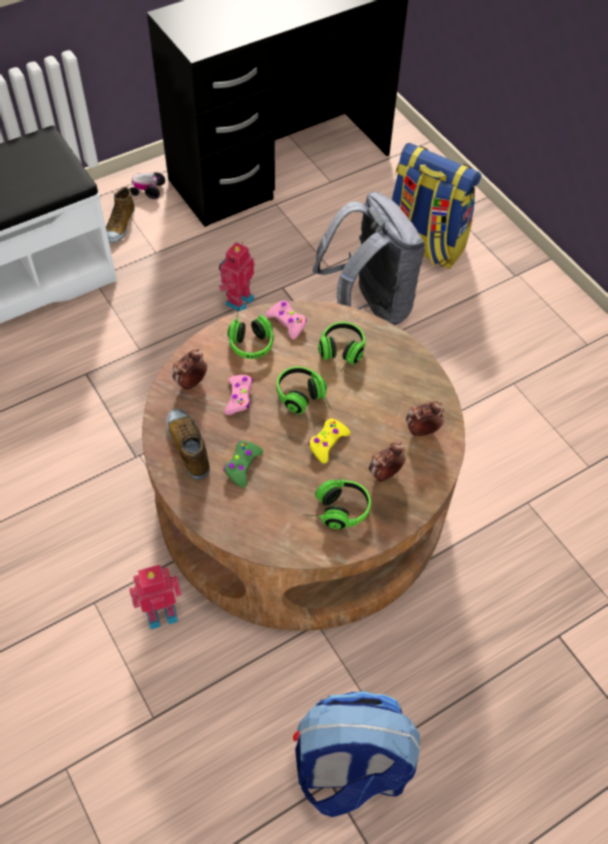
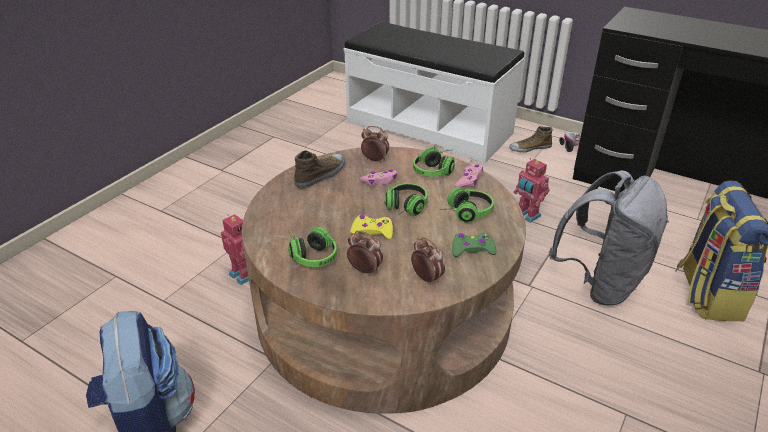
camera: 65 degrees right, 20 degrees down
(238, 300) = (526, 215): toy robot -> toy robot turned 135 degrees counterclockwise
(242, 466) = (321, 200): green game controller -> green game controller (472, 249)

